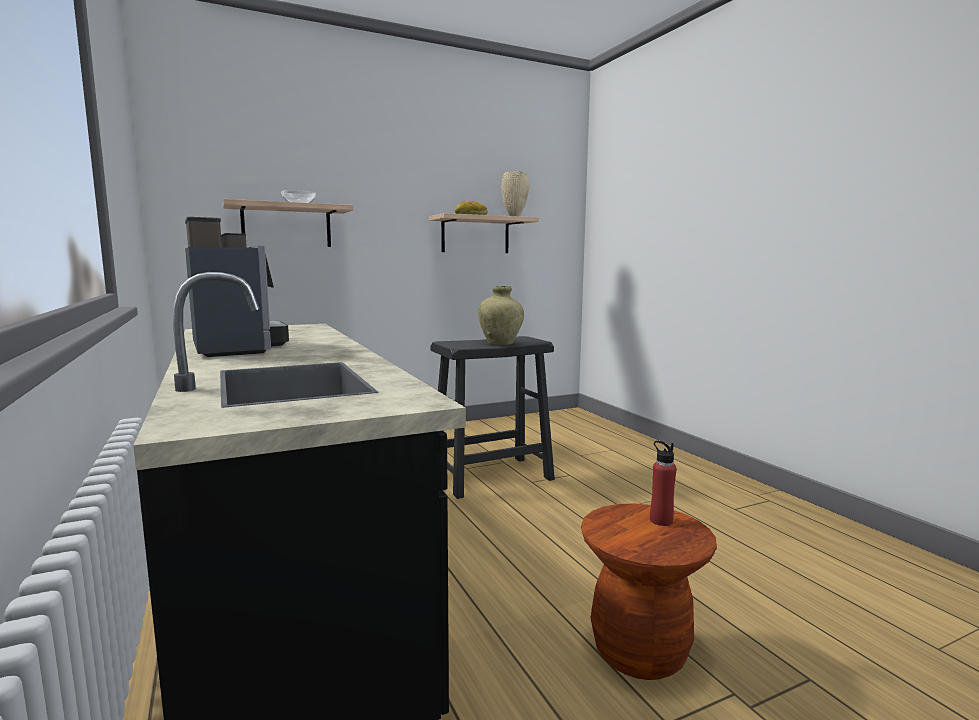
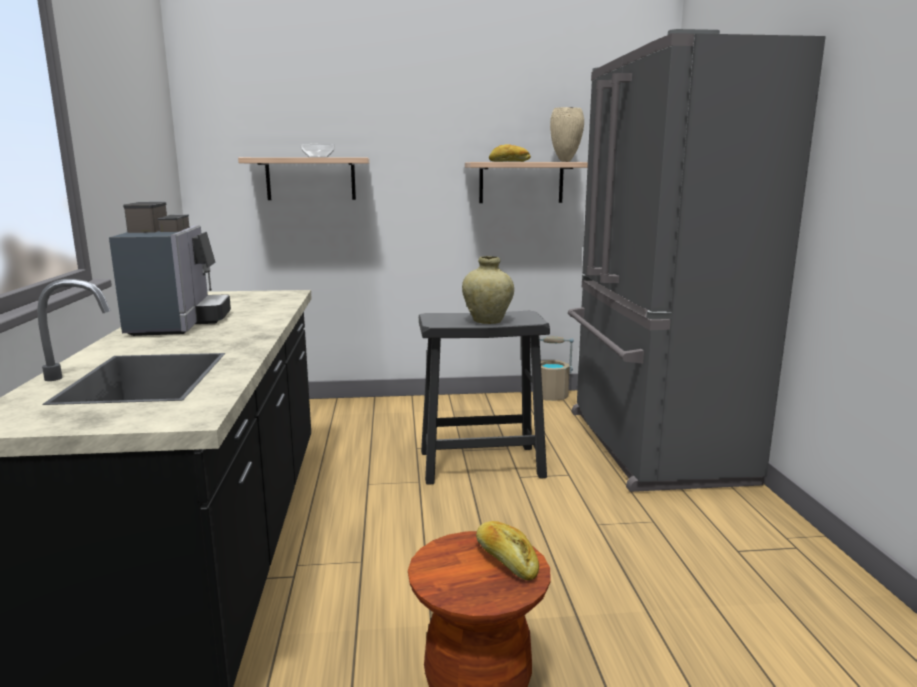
camera: 20 degrees right, 5 degrees up
(507, 420) = (551, 396): none -> beige bucket
(613, 446) = (651, 445): none -> grey fridge
(661, 520) = (506, 560): red bottle -> bread

